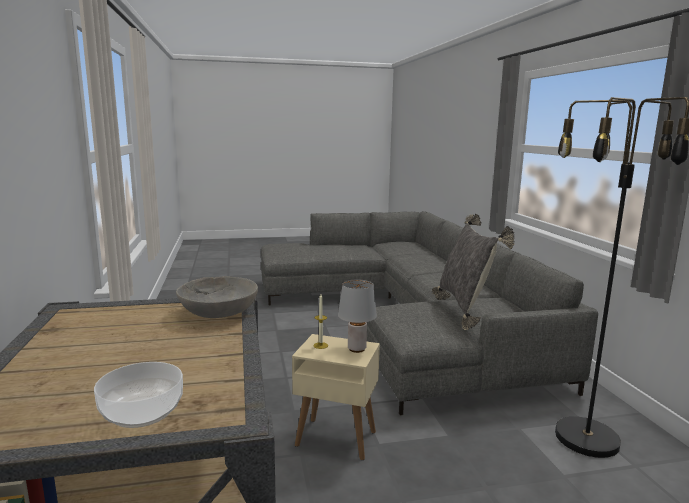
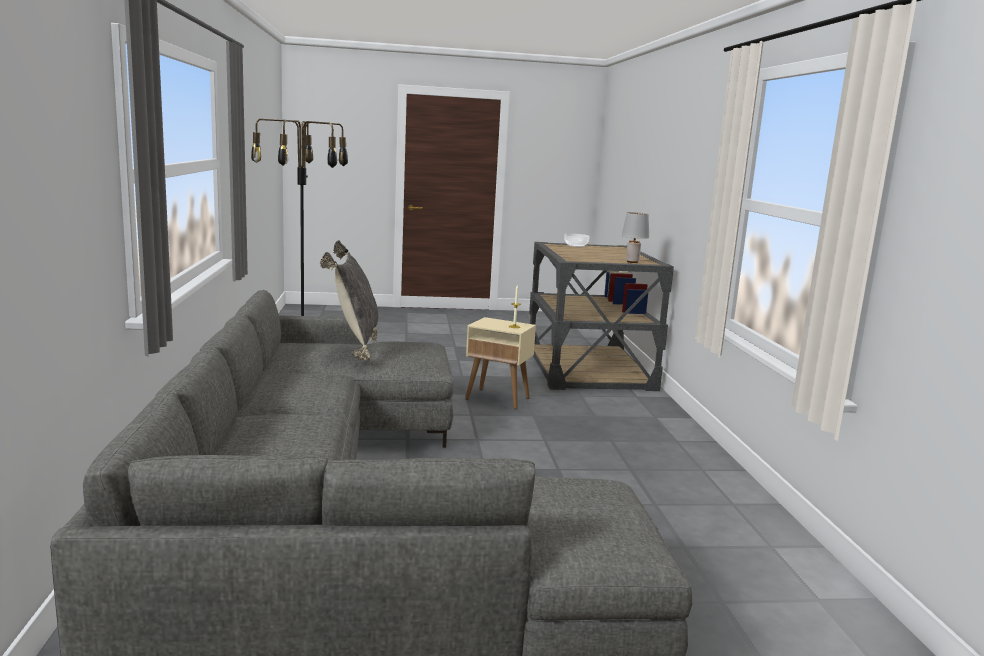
camera: 175 degrees left, 0 degrees up
(218, 312) = (574, 258): grey bowl -> none
(356, 349) = (487, 323): grey table lamp -> grey table lamp (632, 262)

